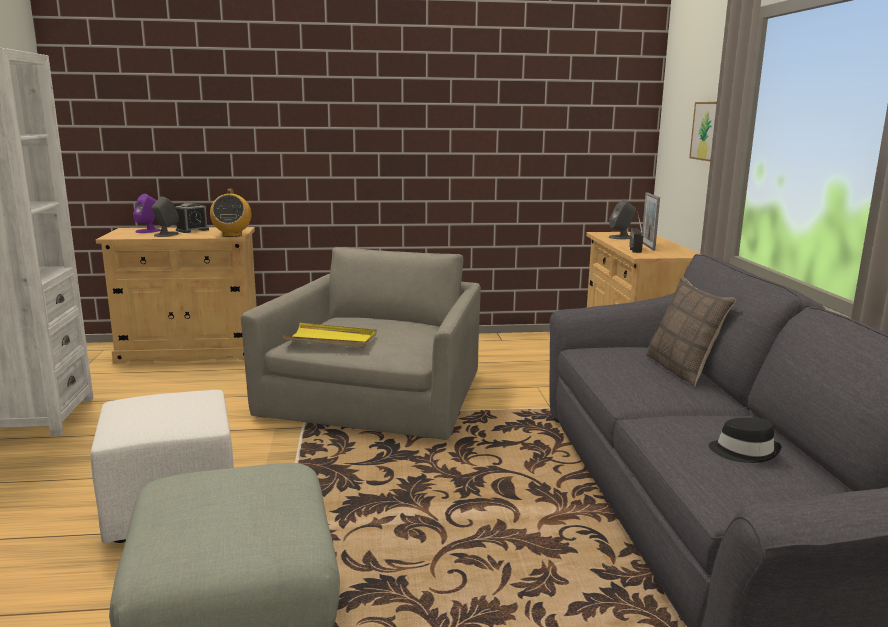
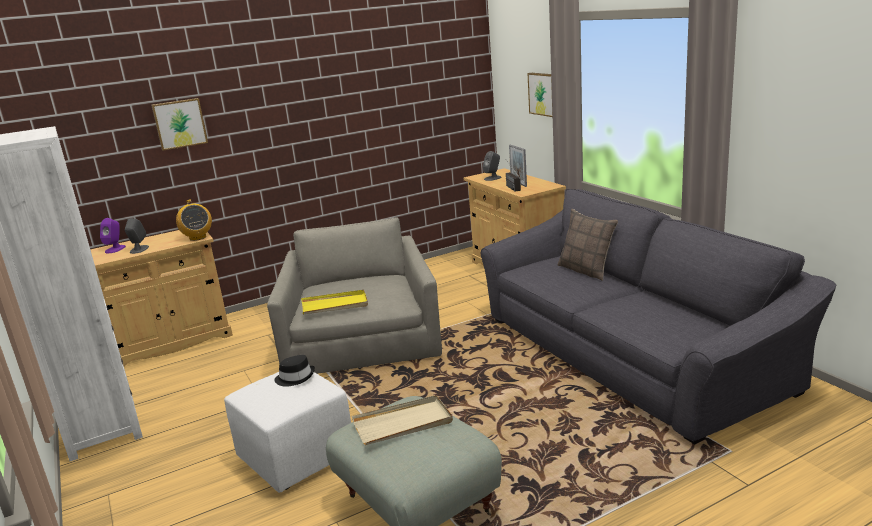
camera: 20 degrees left, 5 degrees up
(192, 230) = (154, 240): alarm clock -> none
(235, 492) = (403, 423): none -> beige tray
(249, 105) = (179, 123): none -> picture
(744, 451) = (658, 314): black hat -> black hat (295, 377)

